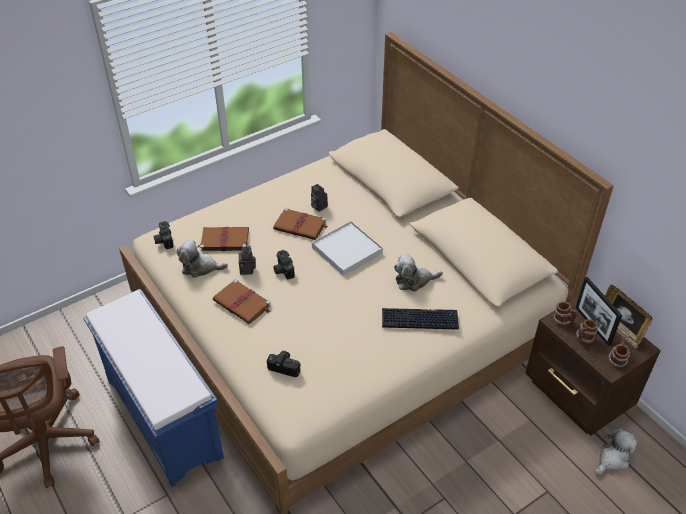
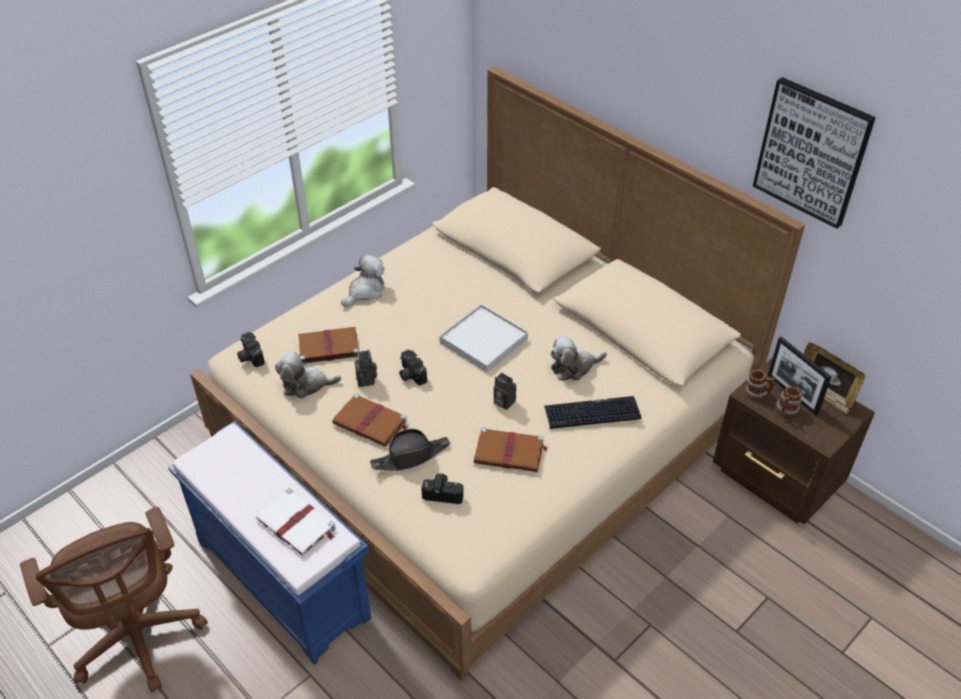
camera: 10 degrees left, 0 degrees up
(166, 375) = (297, 525): none -> white book
(267, 334) = (411, 456): none -> black hat
(301, 226) = (419, 318): brown book -> brown book (510, 452)
(318, 206) = (434, 291): camera -> camera (502, 402)
(612, 458) = (832, 547): plush toy -> plush toy (365, 291)
(617, 360) = (829, 430): mug -> none
(622, 125) = (812, 152): none -> picture

